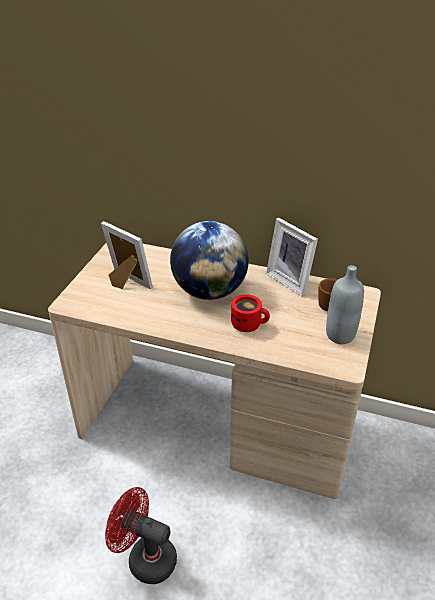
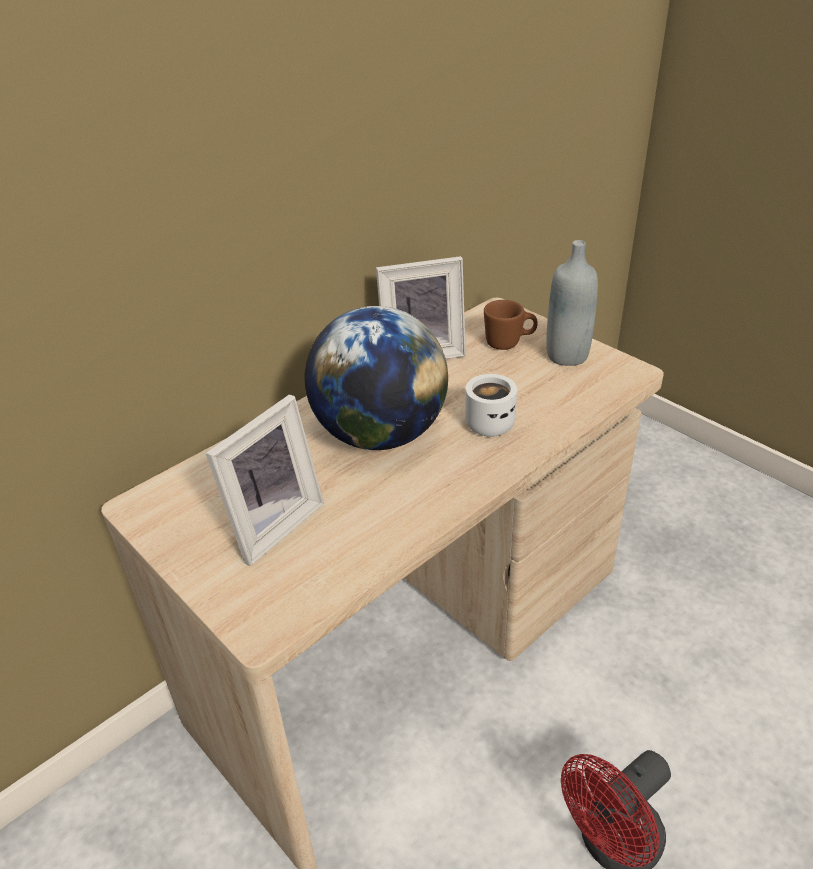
camera: 60 degrees left, 0 degrees up
(126, 283) = (271, 524): picture frame -> picture frame turned 150 degrees clockwise
(248, 324) = (490, 422): red mug -> white mug

